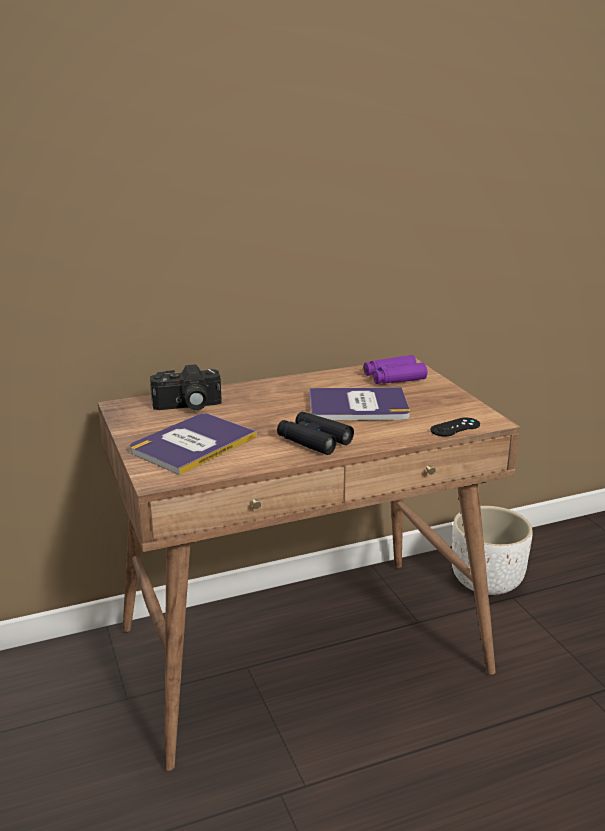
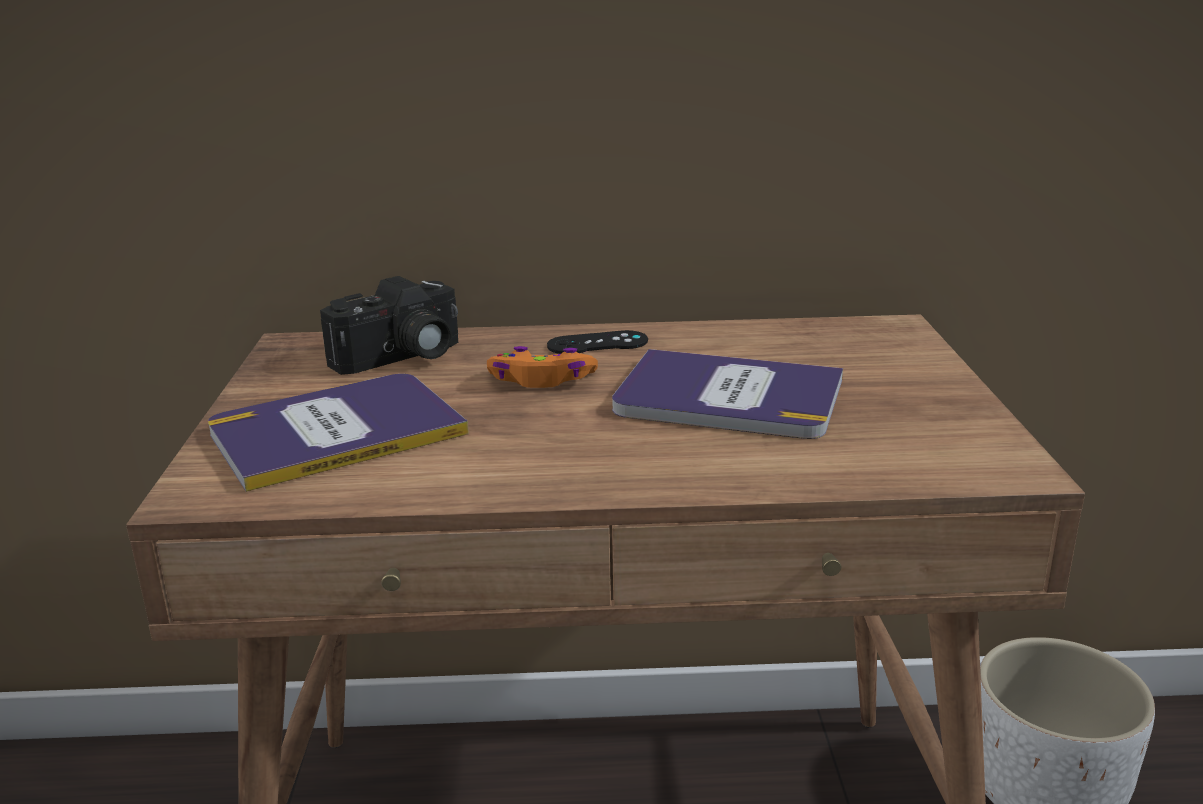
camera: 20 degrees right, 0 degrees up
(187, 406) = (401, 358): camera -> camera turned 45 degrees counterclockwise
(267, 409) = (542, 380): none -> orange game controller
(314, 440) = (577, 458): black binoculars -> none
(394, 377) = (848, 348): purple binoculars -> none
(455, 427) = (916, 473): black game controller -> black game controller (597, 343)

